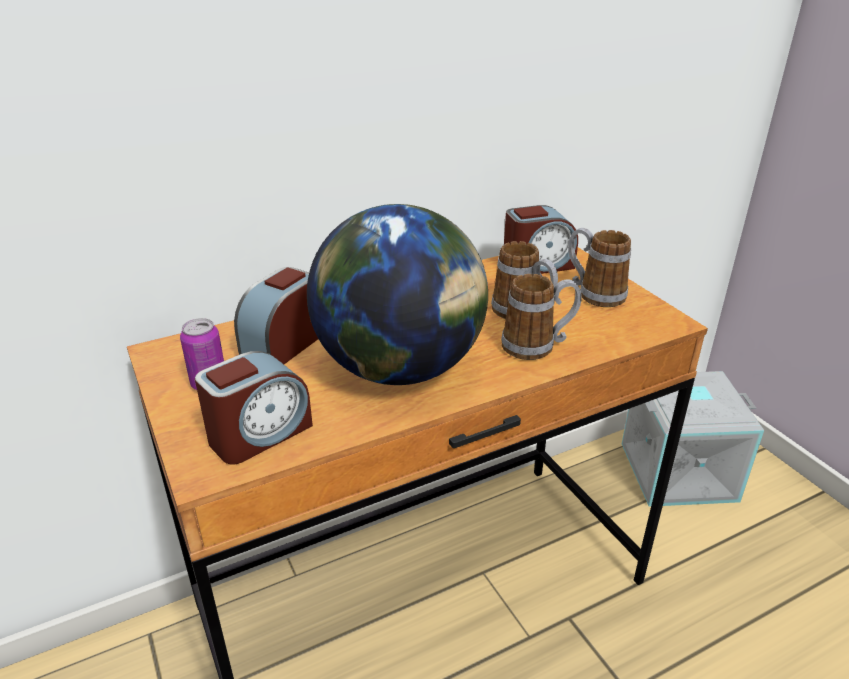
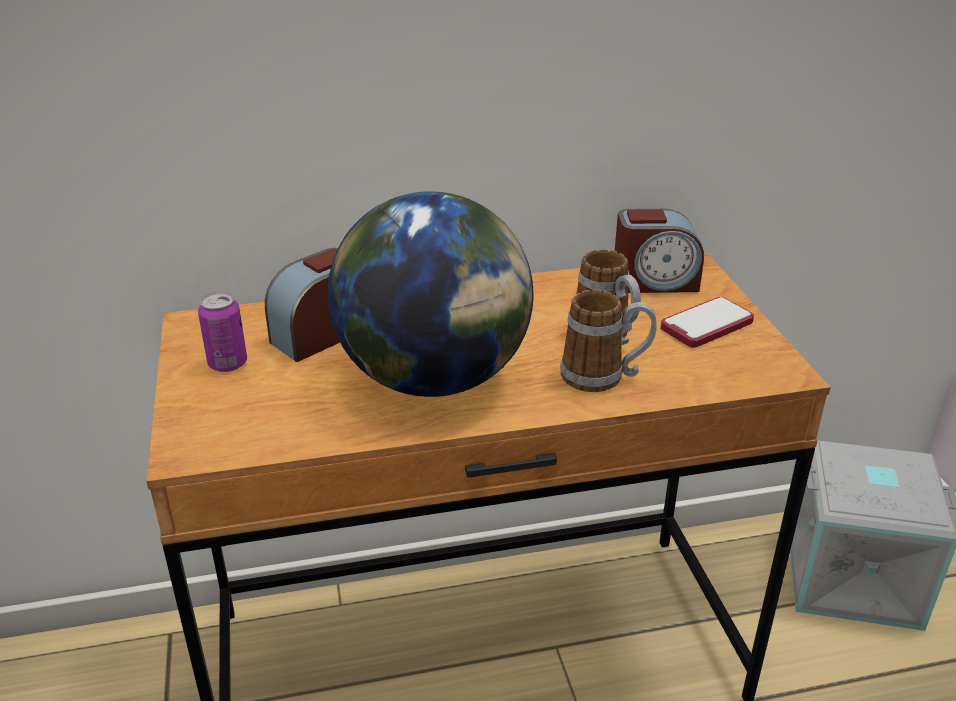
camera: 15 degrees right, 0 degrees up
(259, 434) = (255, 424): alarm clock -> none
(593, 293) = (706, 325): mug -> phone

